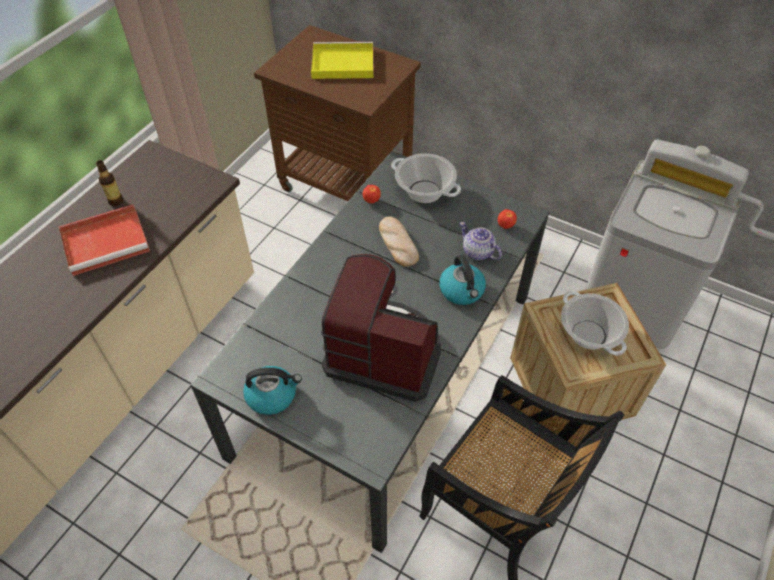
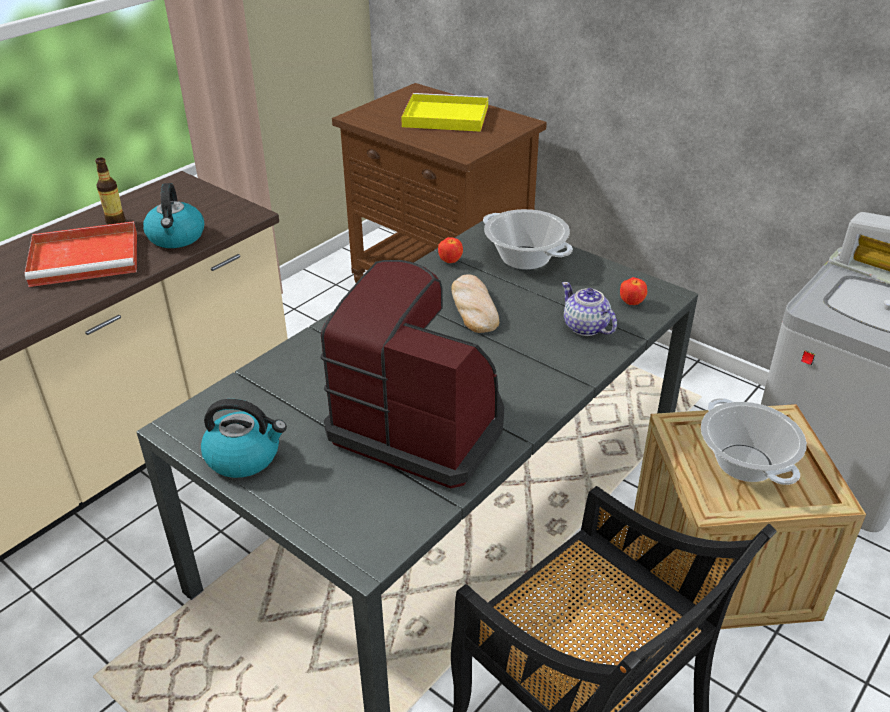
camera: 10 degrees right, 15 degrees down
(462, 291) = (553, 367): kettle -> kettle (176, 237)

